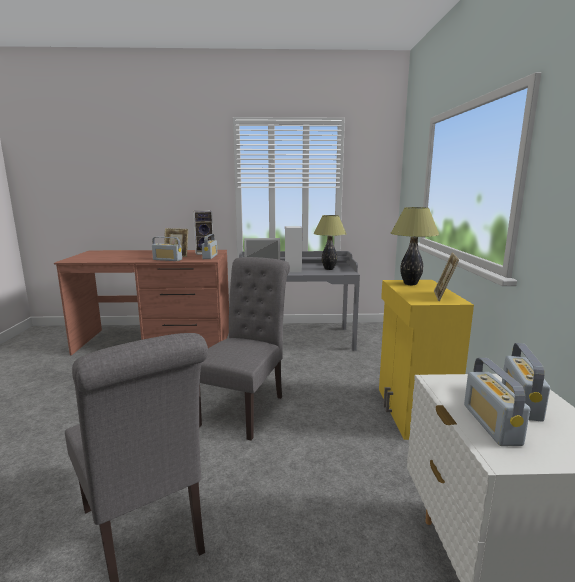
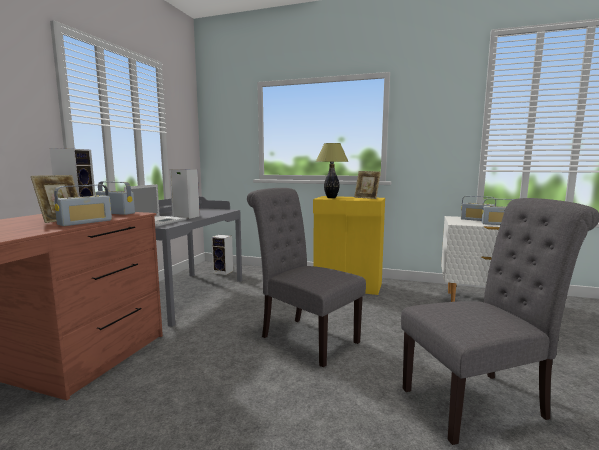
camera: 70 degrees left, 5 degrees down
(329, 269) = (205, 211): table lamp -> none
(369, 337) = (223, 272): none -> speaker

